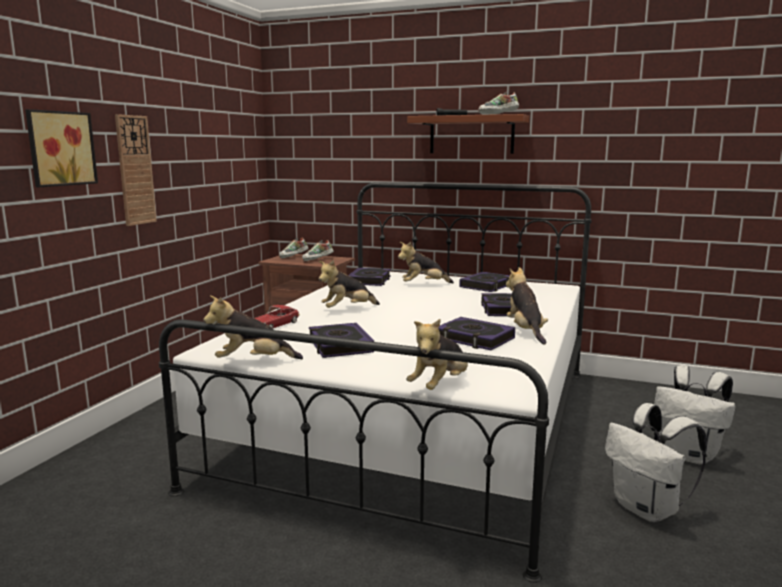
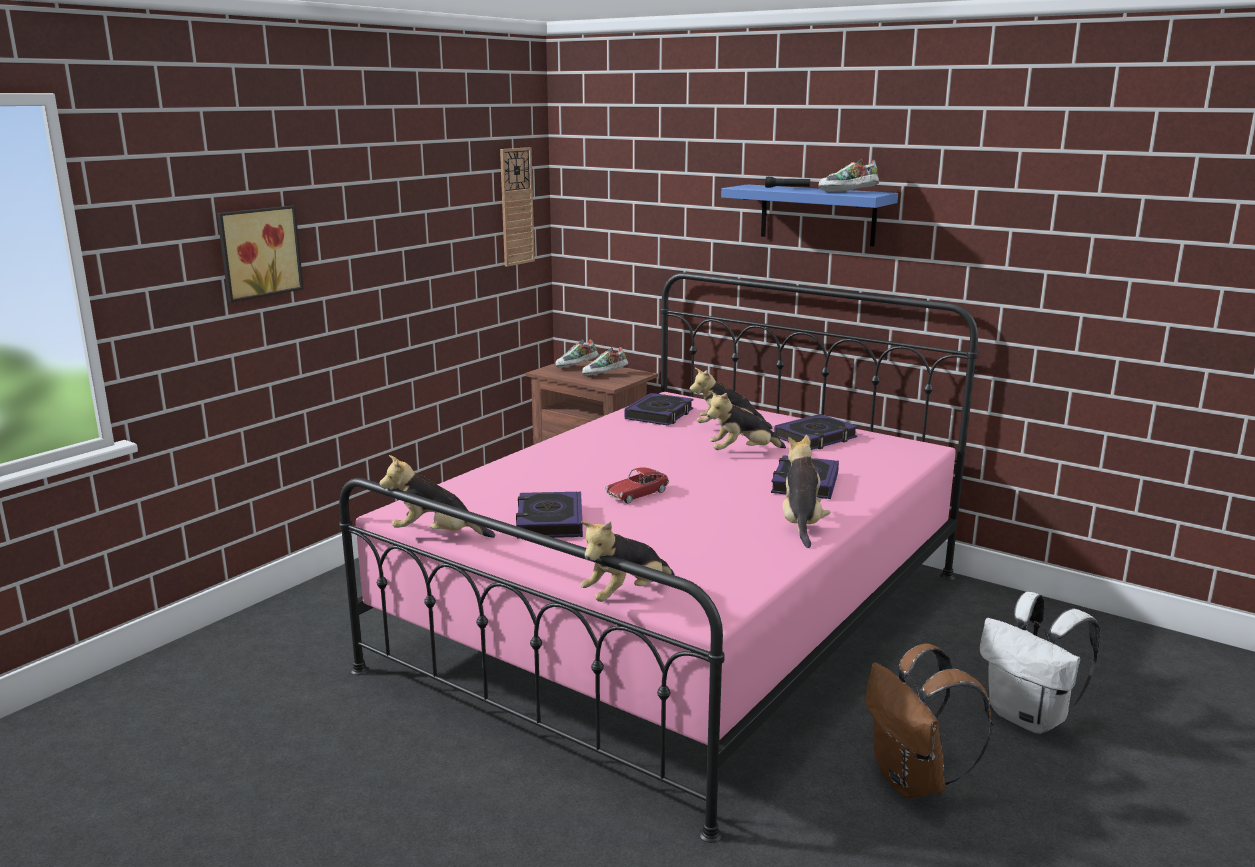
camera: 15 degrees right, 5 degrees up
(135, 170) = (354, 266): wall clock -> wall clock (516, 206)
(276, 325) = (494, 481): toy car -> toy car (637, 494)
(347, 309) = (596, 464): plush toy -> plush toy (742, 452)
(416, 422) = (679, 619): white bed -> pink bed
(471, 135) = (817, 215): brown shelf -> blue shelf
(474, 339) = (723, 529): book -> none
(648, 509) = (913, 781): white backpack -> brown backpack

